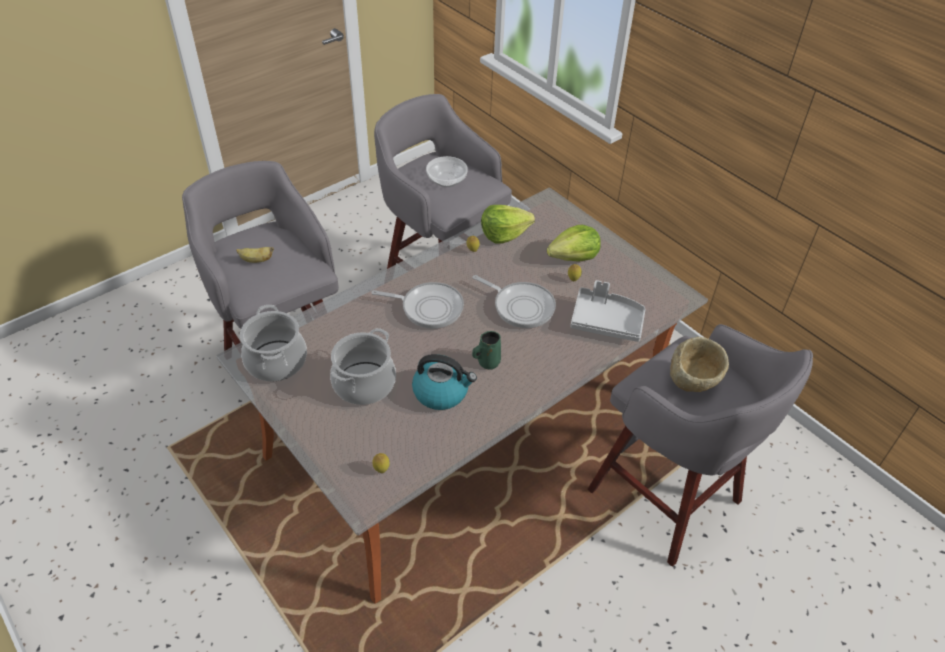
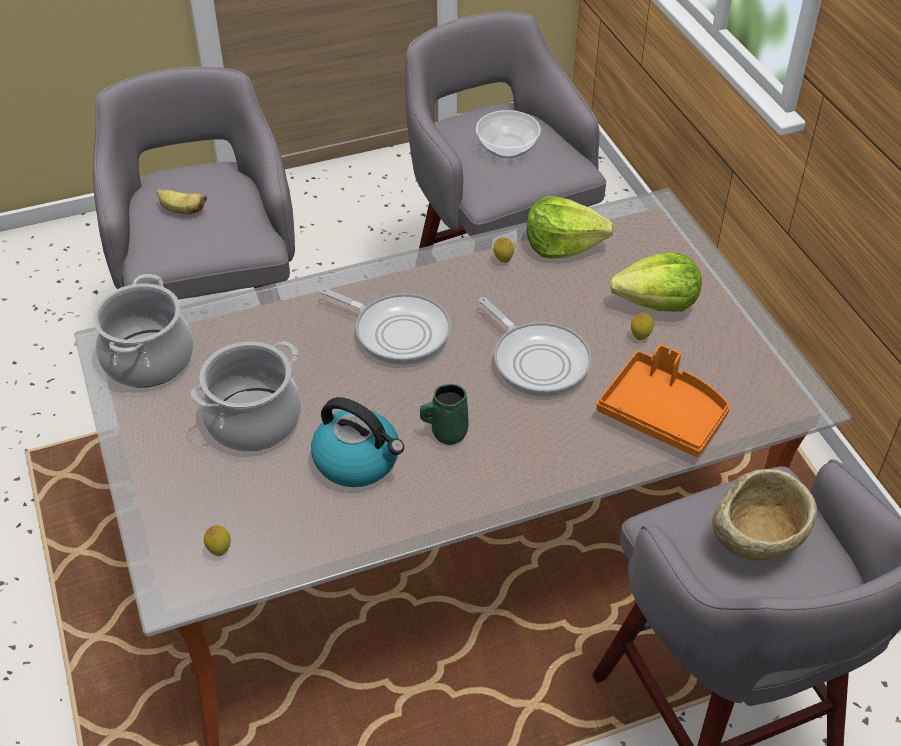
camera: 20 degrees right, 0 degrees up
(606, 321) = (663, 414): grey tray -> orange tray

